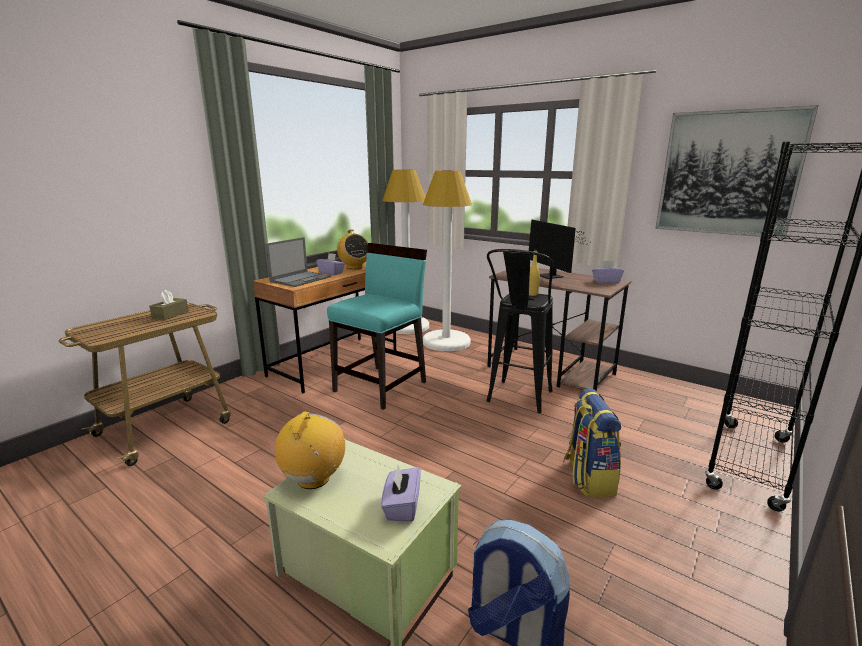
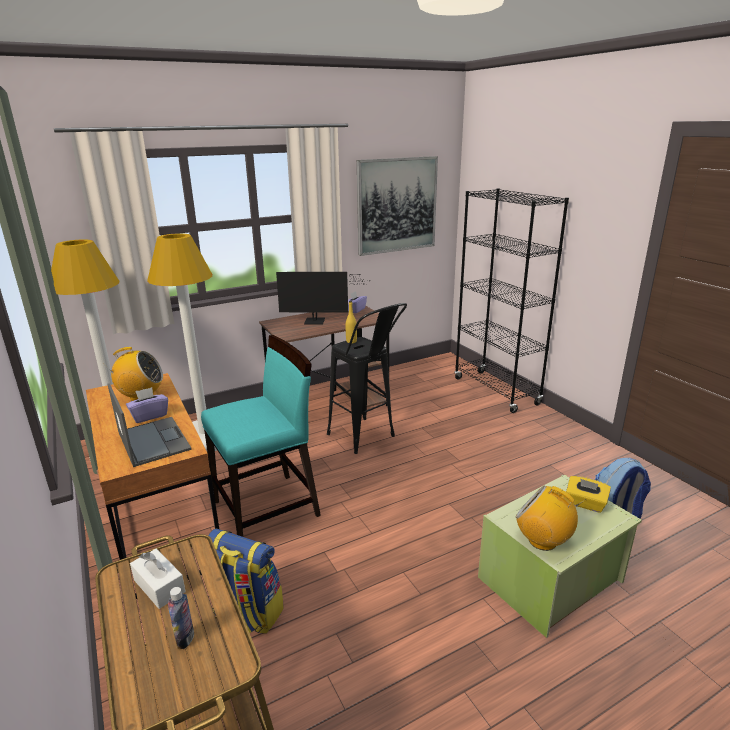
camera: 65 degrees left, 5 degrees up
(126, 327) = (185, 639): none -> bottle
(170, 315) = (159, 586): brown tissue box -> white tissue box
(381, 386) = (268, 508): turquoise chair -> turquoise chair turned 90 degrees clockwise
(402, 506) = (585, 504): purple tissue box -> yellow tissue box
(588, 477) = (485, 448): backpack -> backpack (247, 613)

